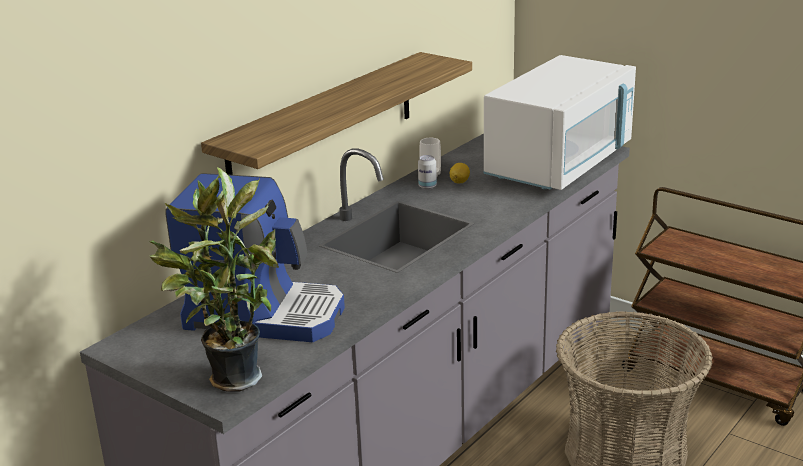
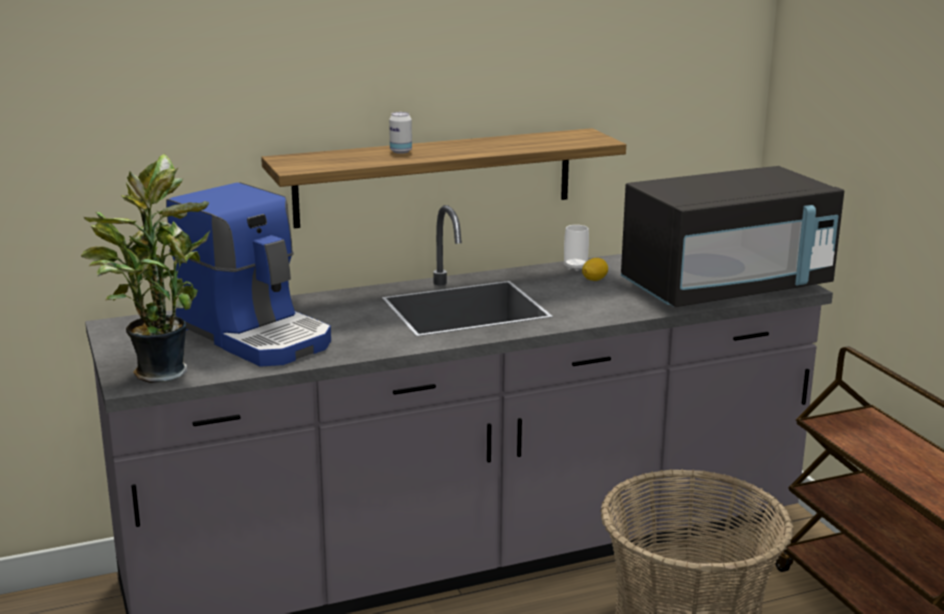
camera: 30 degrees right, 5 degrees down
(427, 186) = (556, 276): can -> can (401, 151)
(560, 164) = (726, 289): white microwave -> black microwave

